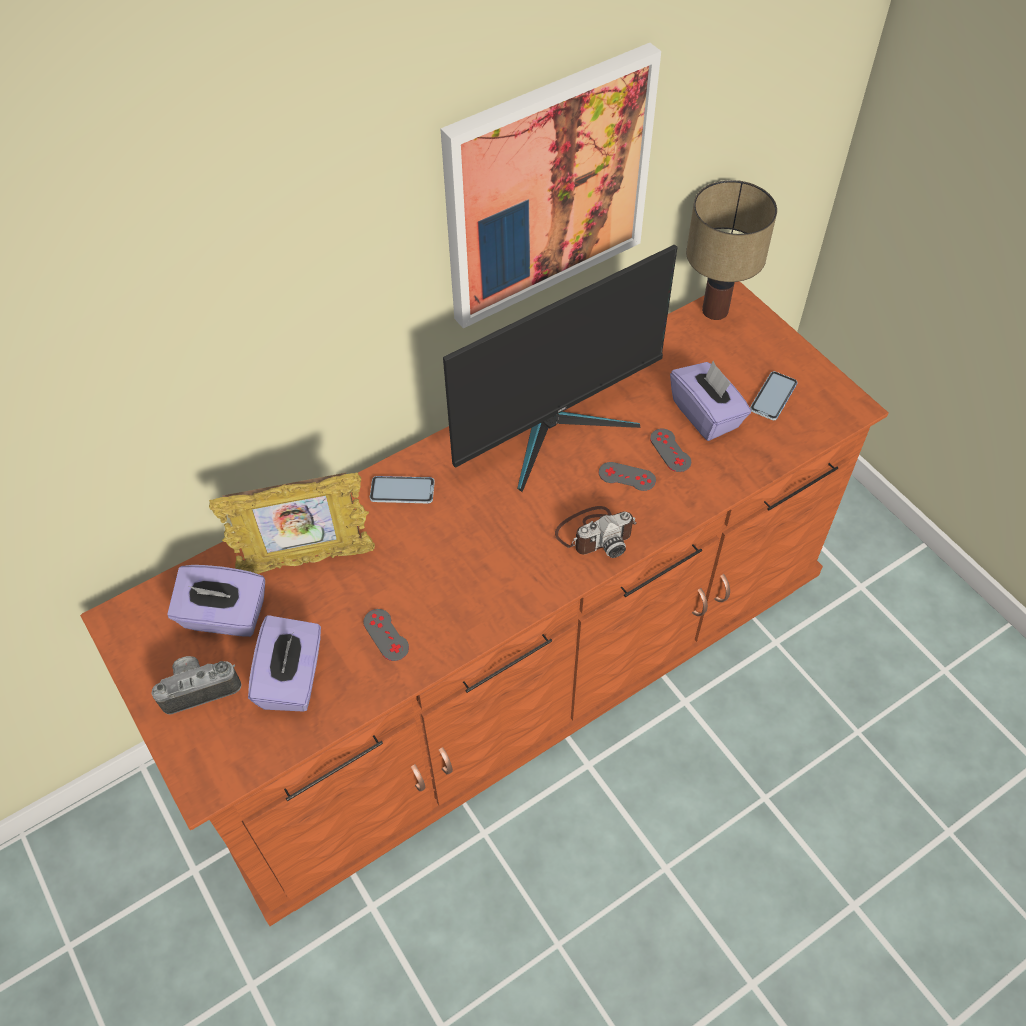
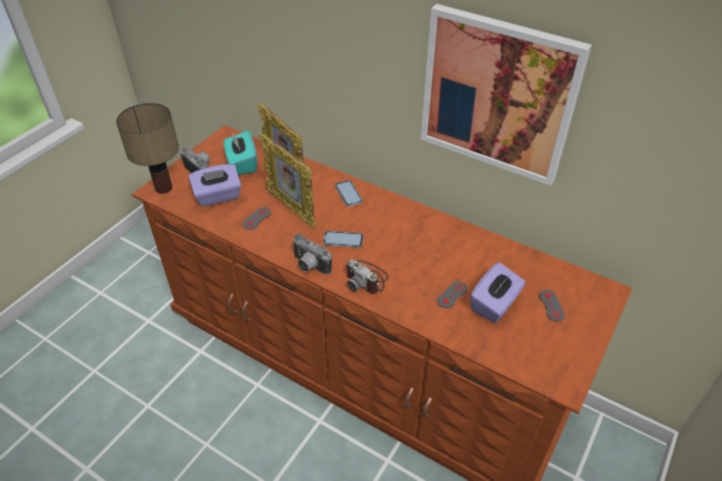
camera: 65 degrees right, 10 degrees down
(224, 616) = (242, 164): purple tissue box -> turquoise tissue box
(392, 578) = (291, 209): none -> picture frame
(534, 596) = (309, 266): none -> camera
(556, 428) = (432, 238): monitor -> none
(627, 476) = (417, 280): grey game controller -> grey game controller (551, 305)
(715, 309) = (591, 283): table lamp -> table lamp (164, 188)
(773, 397) = (538, 336): phone -> phone (343, 240)

